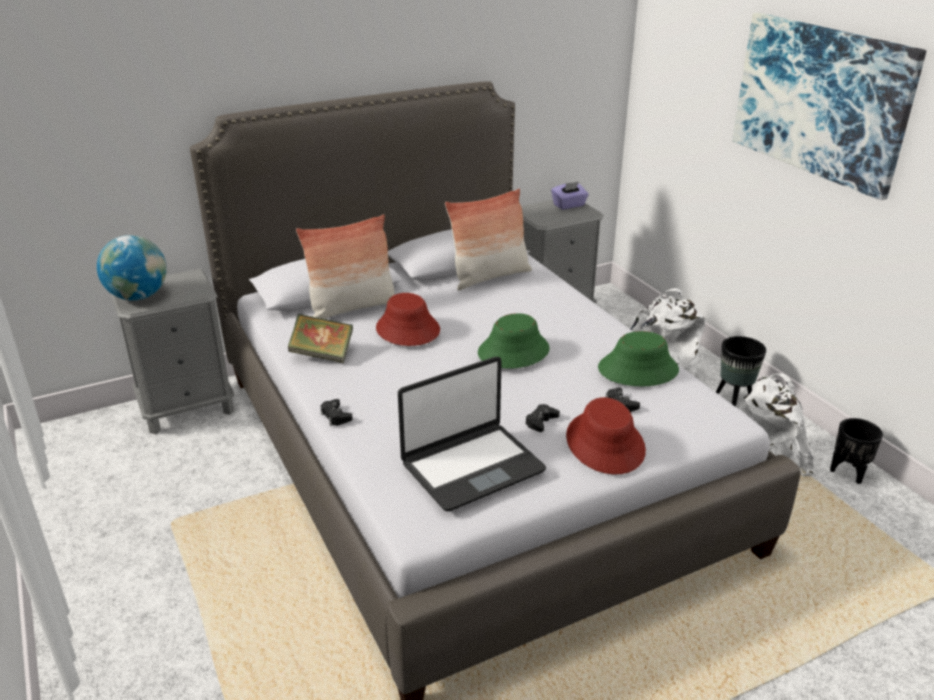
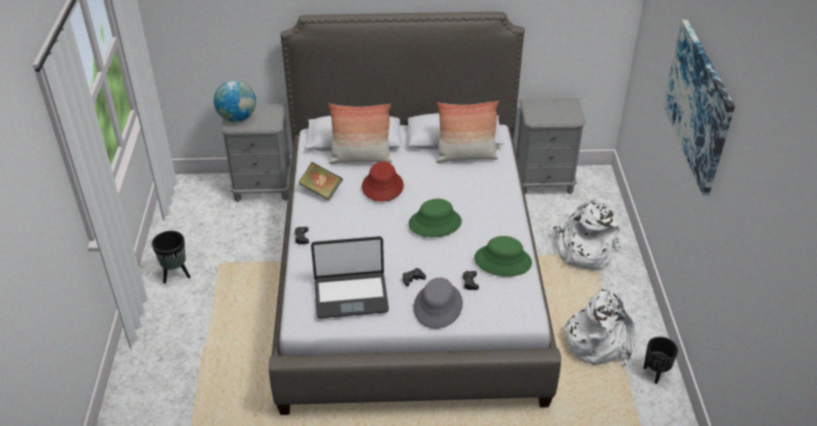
camera: 25 degrees right, 10 degrees up
(569, 205) = (565, 107): purple tissue box -> none
(605, 443) = (438, 306): red hat -> grey hat
(733, 400) = (620, 293): black planter -> black planter (175, 275)

